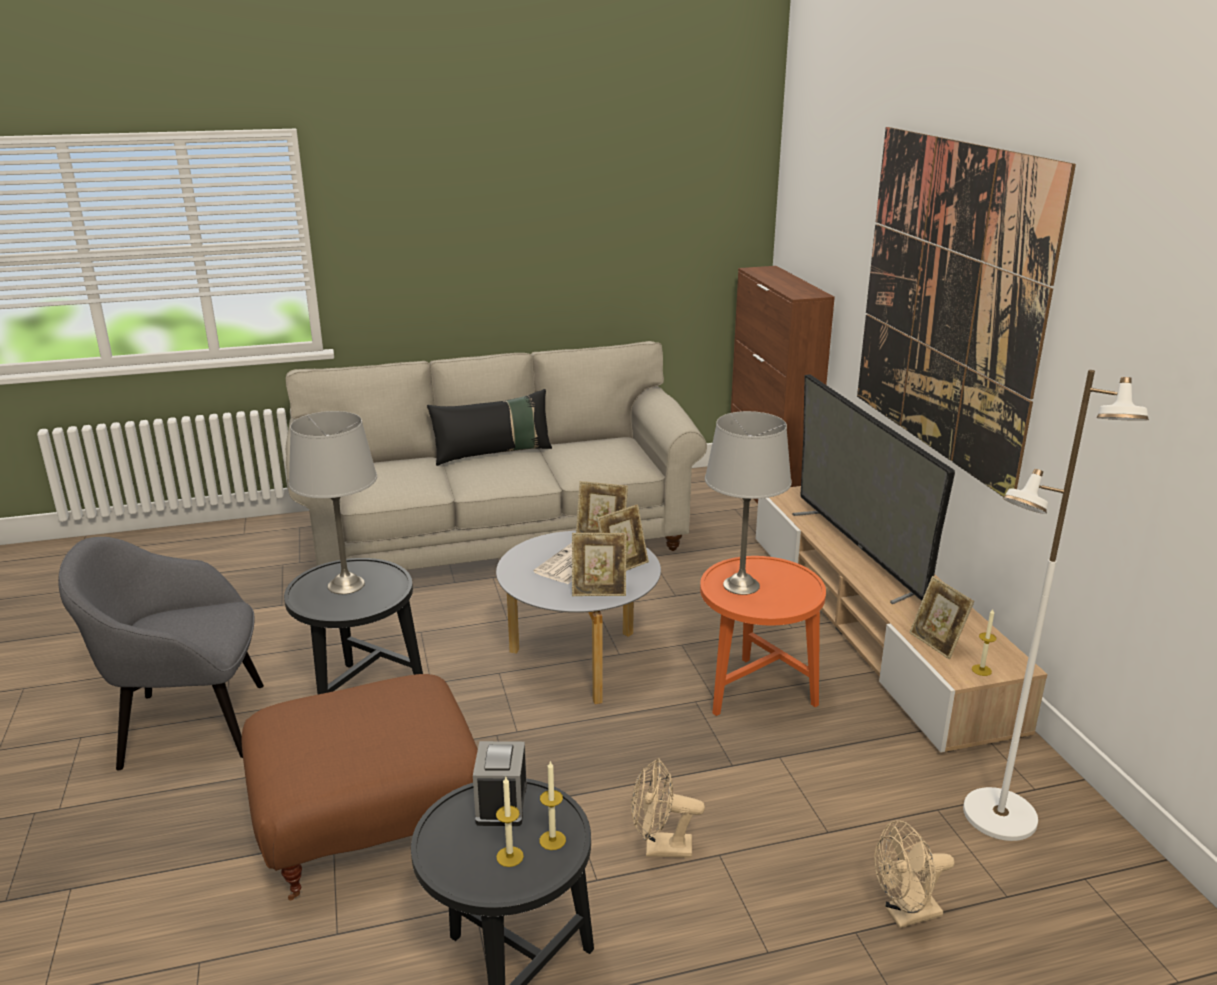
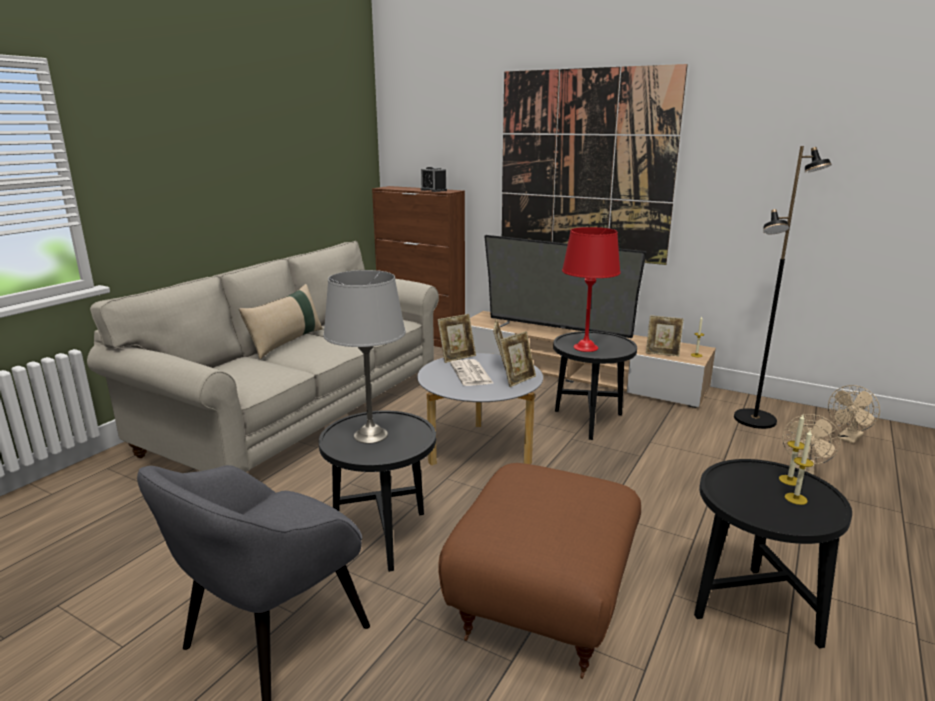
camera: 45 degrees left, 5 degrees down
(493, 453) = (286, 342): black pillow -> beige pillow
(501, 803) = (735, 480): alarm clock -> alarm clock (433, 190)
(660, 848) = (687, 507): beige fan -> beige fan (848, 439)
(742, 585) = (586, 347): grey table lamp -> red table lamp
(755, 694) = (589, 422): orange side table -> black side table
(999, 816) = (755, 420): white floor lamp -> black floor lamp

